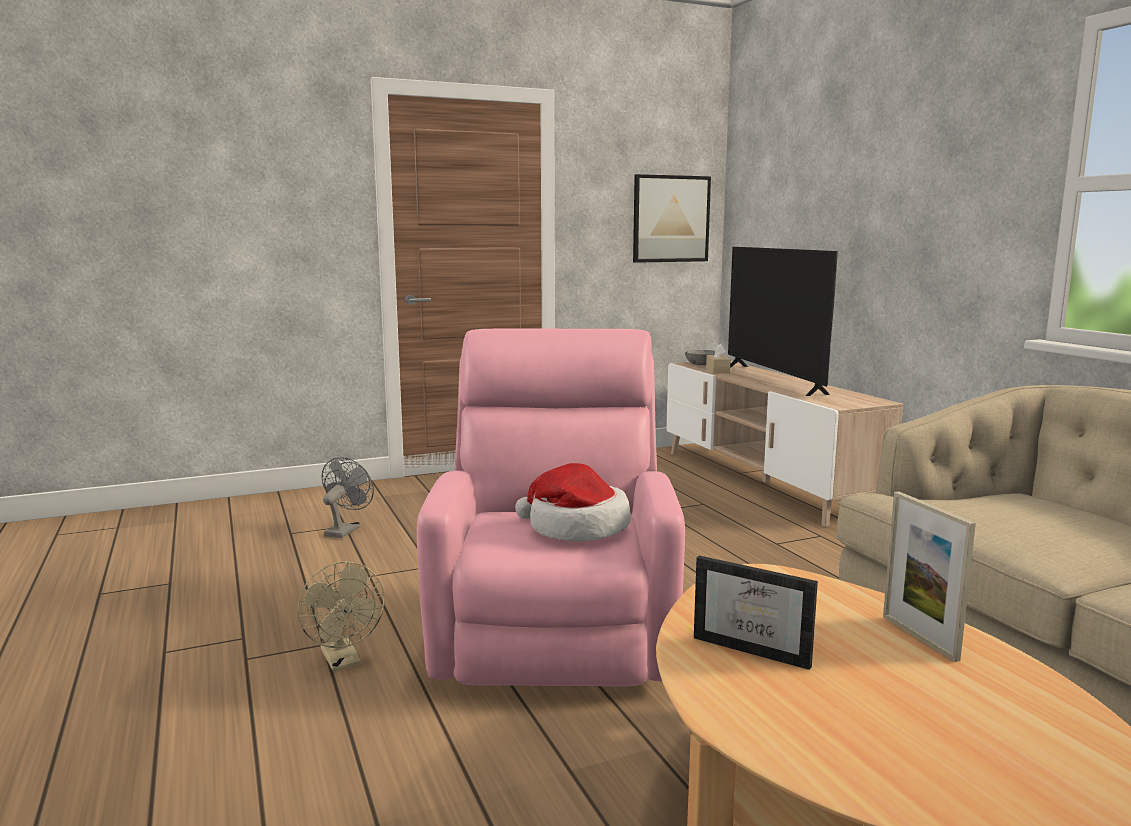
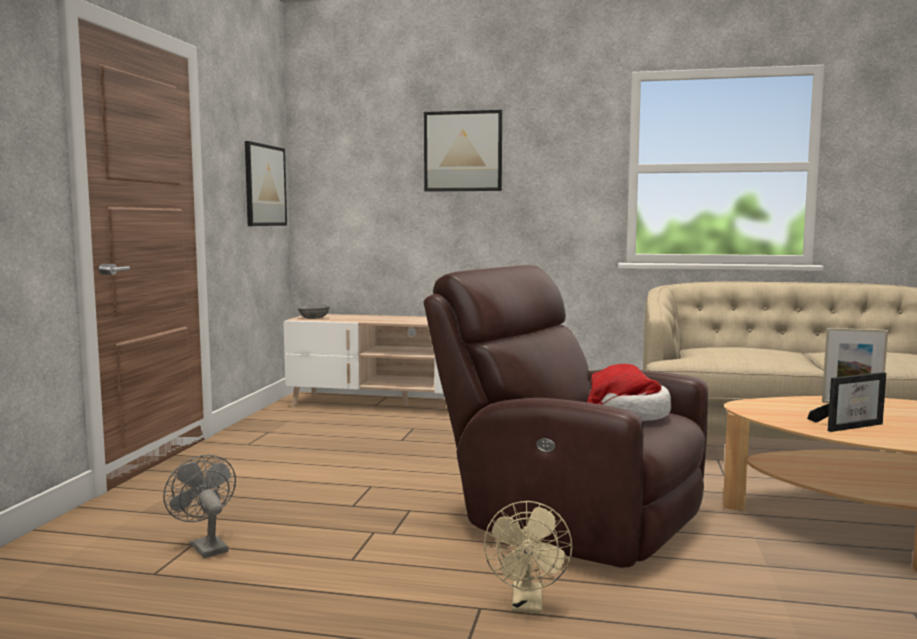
camera: 55 degrees left, 5 degrees down
(344, 662) = (528, 605): beige fan -> beige fan turned 90 degrees clockwise
(555, 632) = (569, 522): pink armchair -> brown armchair
(717, 370) = (344, 319): beige tissue box -> none
(773, 379) = (404, 319): television -> none
(866, 169) = (463, 151): none -> picture

